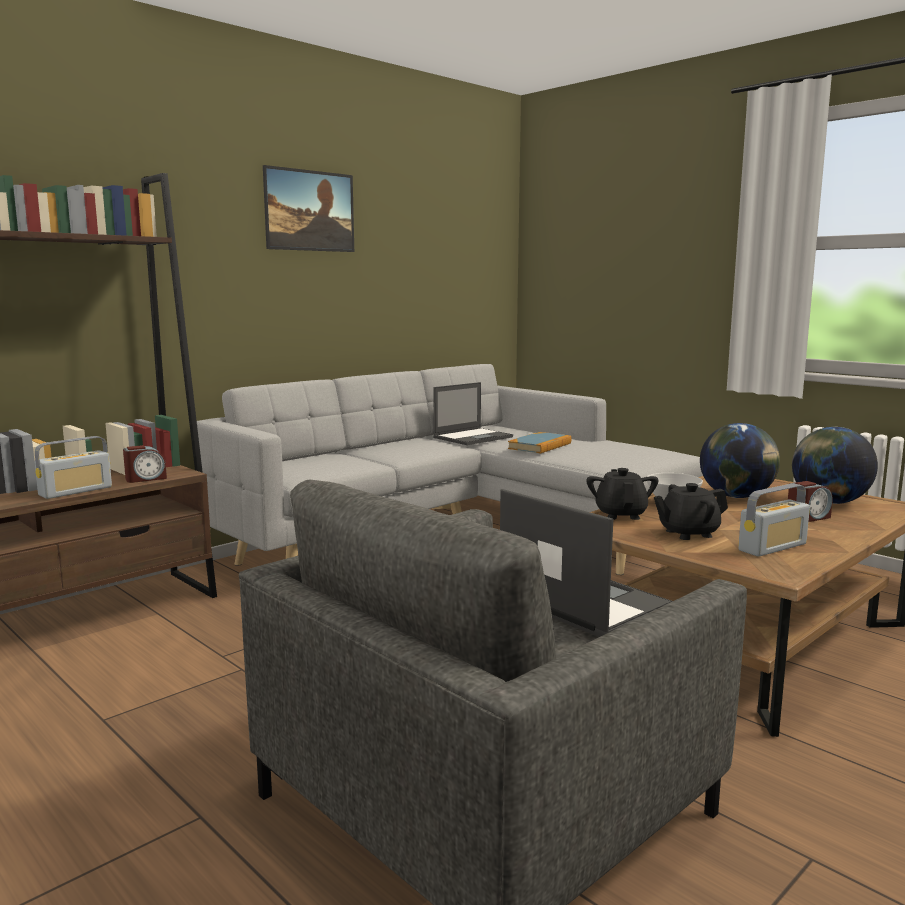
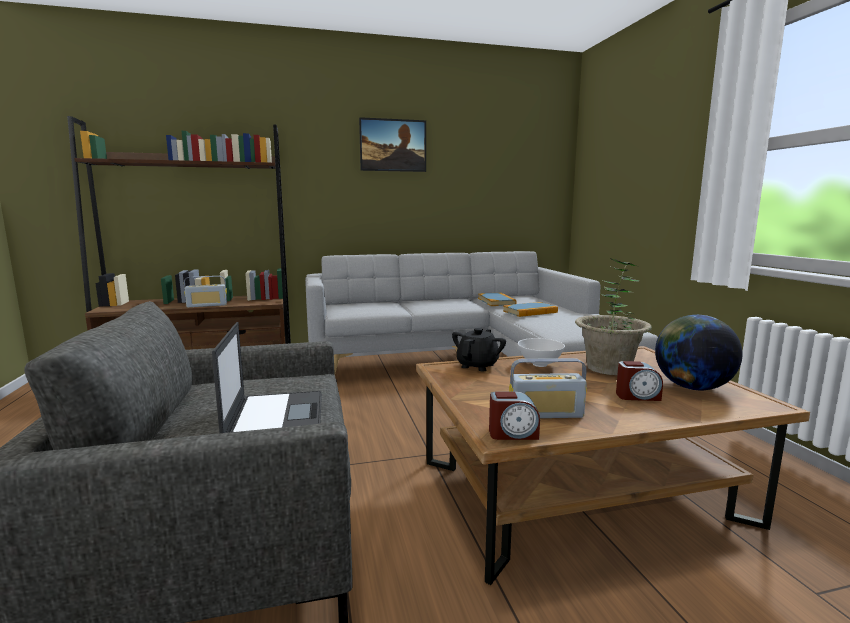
camera: 30 degrees right, 0 degrees up
(145, 479) = (250, 303): alarm clock -> alarm clock (513, 434)
(473, 437) = (496, 301): laptop -> book
(688, 533) = (499, 388): black teapot -> none
(737, 496) = (609, 368): globe -> potted plant

